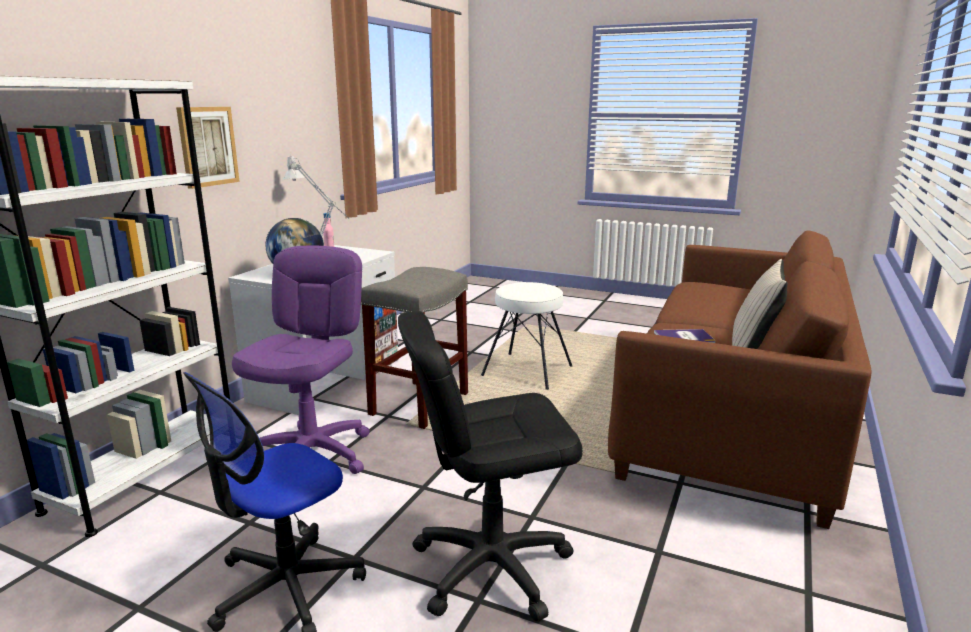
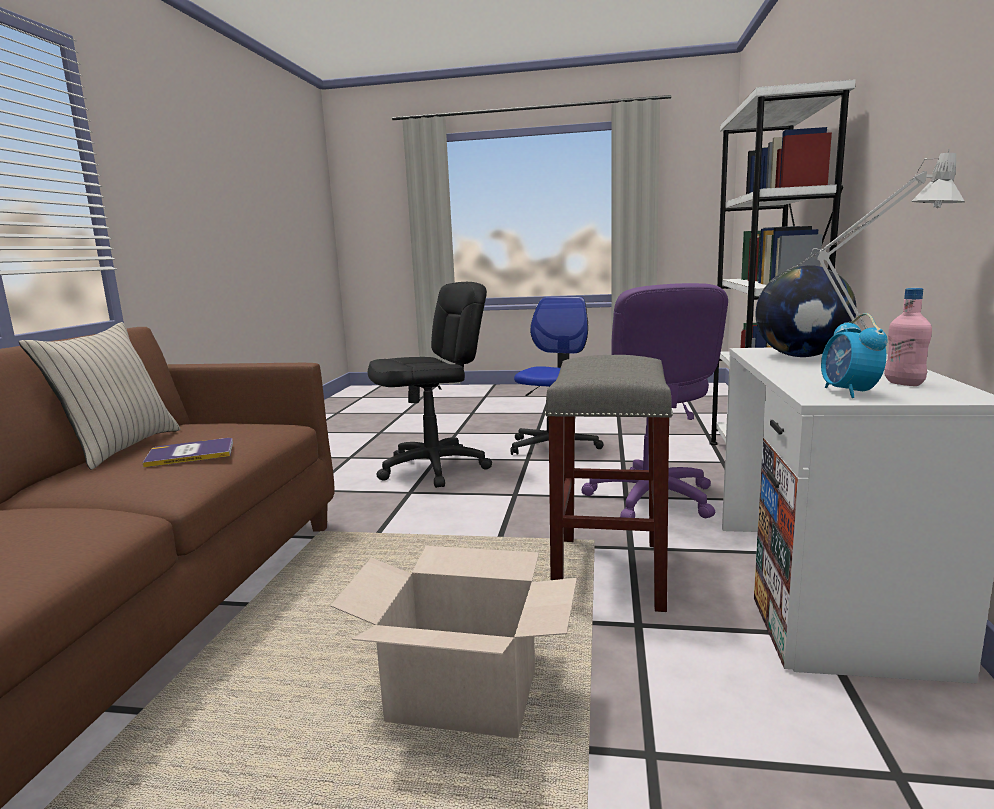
camera: 165 degrees right, 5 degrees down
(207, 146) = (901, 146): picture -> none
(363, 253) = (849, 392): none -> alarm clock
(527, 371) = (462, 696): white stool -> cardboard box

